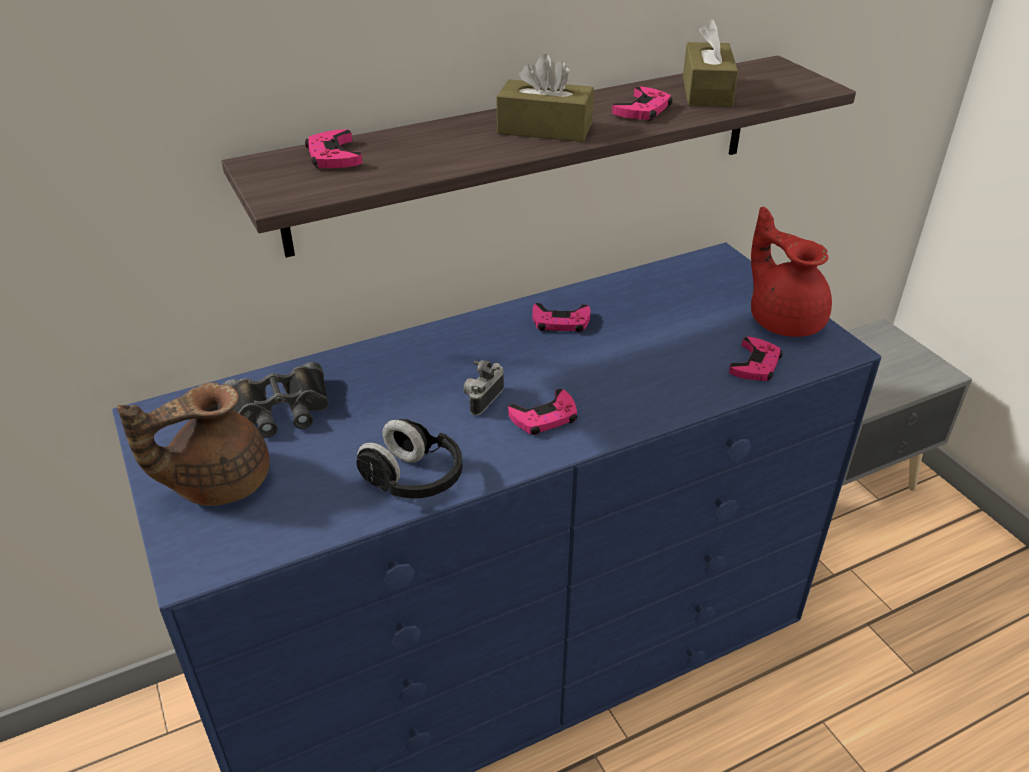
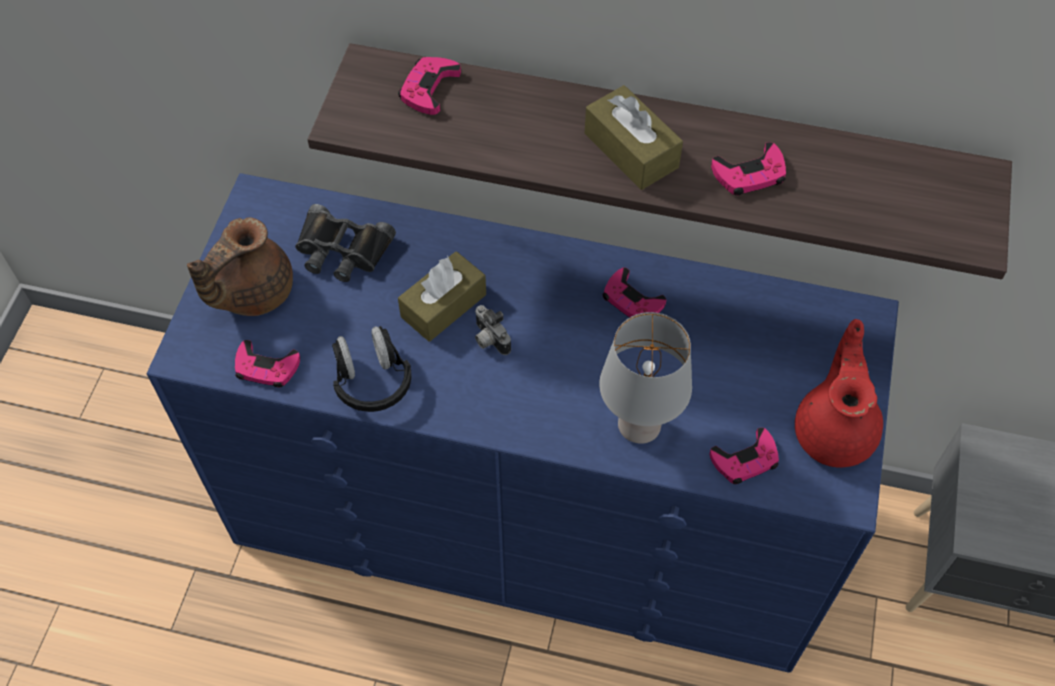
camera: 40 degrees right, 20 degrees up
(217, 482) = (251, 292): brown teapot -> brown teapot turned 60 degrees counterclockwise
(482, 399) = (489, 340): camera -> camera turned 105 degrees counterclockwise
(544, 417) = (516, 391): pink game controller -> pink game controller (266, 367)
(661, 388) = (637, 427): none -> grey table lamp
(706, 91) = (849, 180): brown tissue box -> brown tissue box (443, 305)

